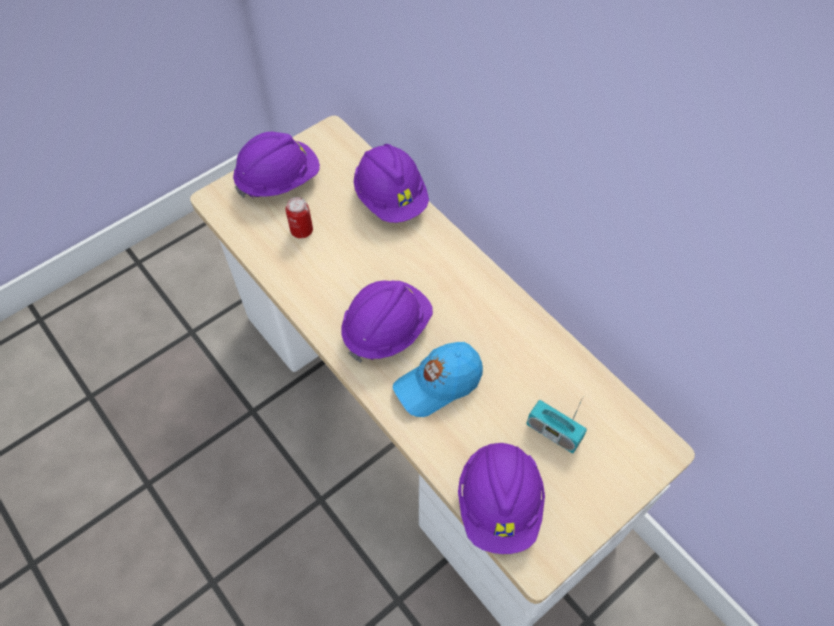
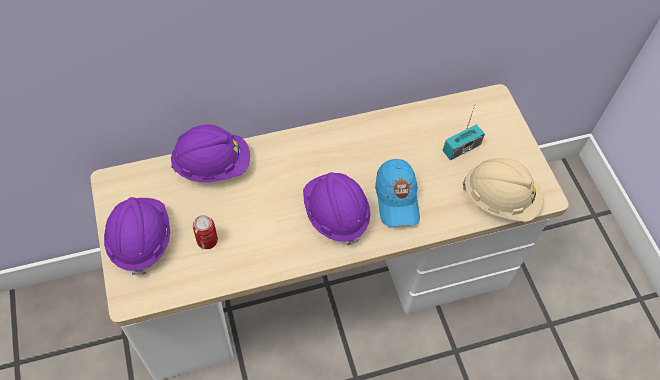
camera: 70 degrees left, 0 degrees up
(499, 503) = (499, 199): purple hard hat -> beige hard hat

